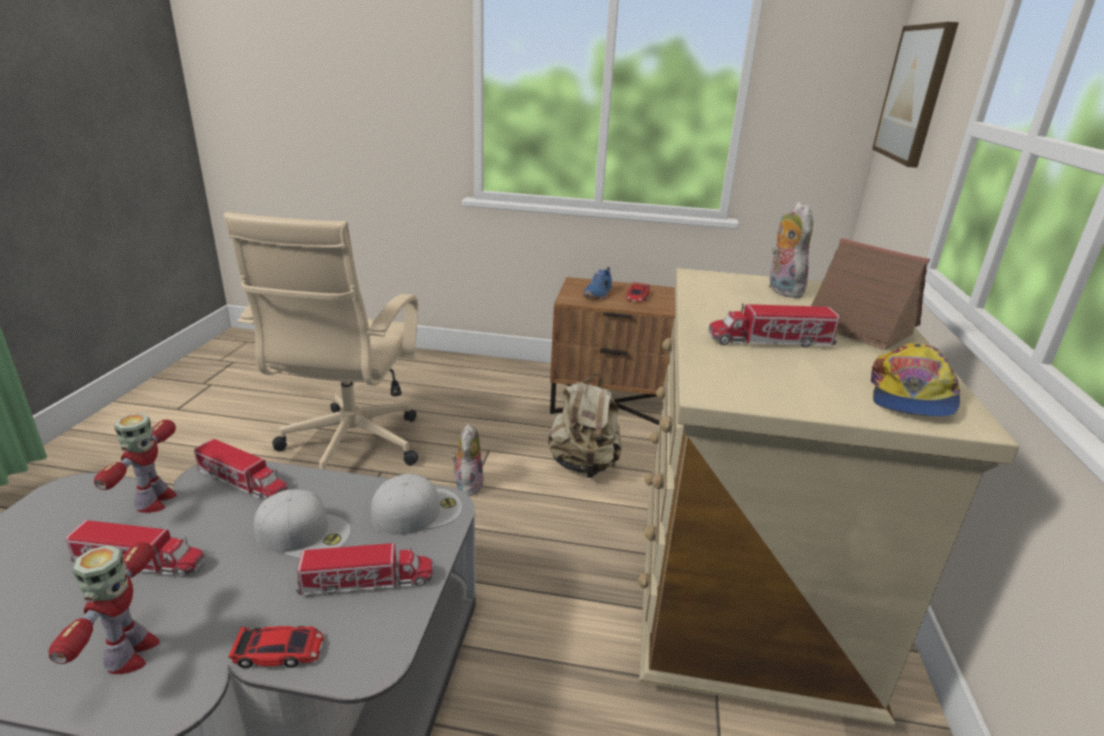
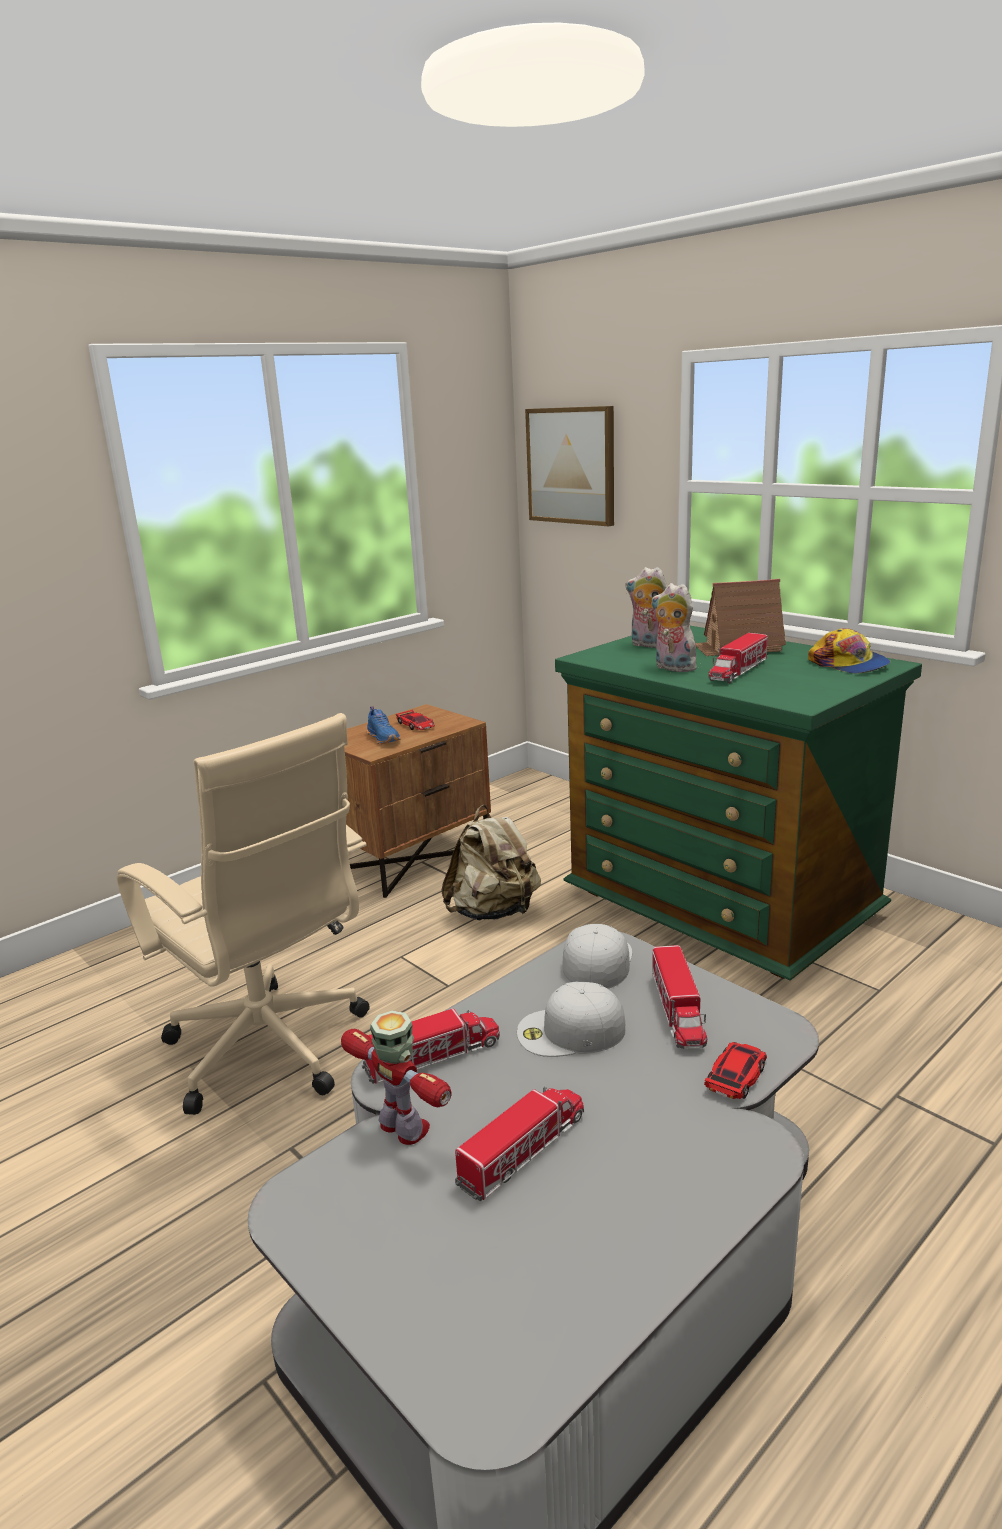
camera: 50 degrees left, 5 degrees down
(130, 654) = (677, 1168): toy robot -> none
(304, 532) = (570, 1031): white cap -> white cap turned 150 degrees counterclockwise
(367, 581) = (678, 1010): toy truck -> toy truck turned 150 degrees clockwise
(467, 484) = (443, 989): plush toy -> plush toy (672, 668)
(743, 588) = (722, 904): beige dresser -> green dresser

